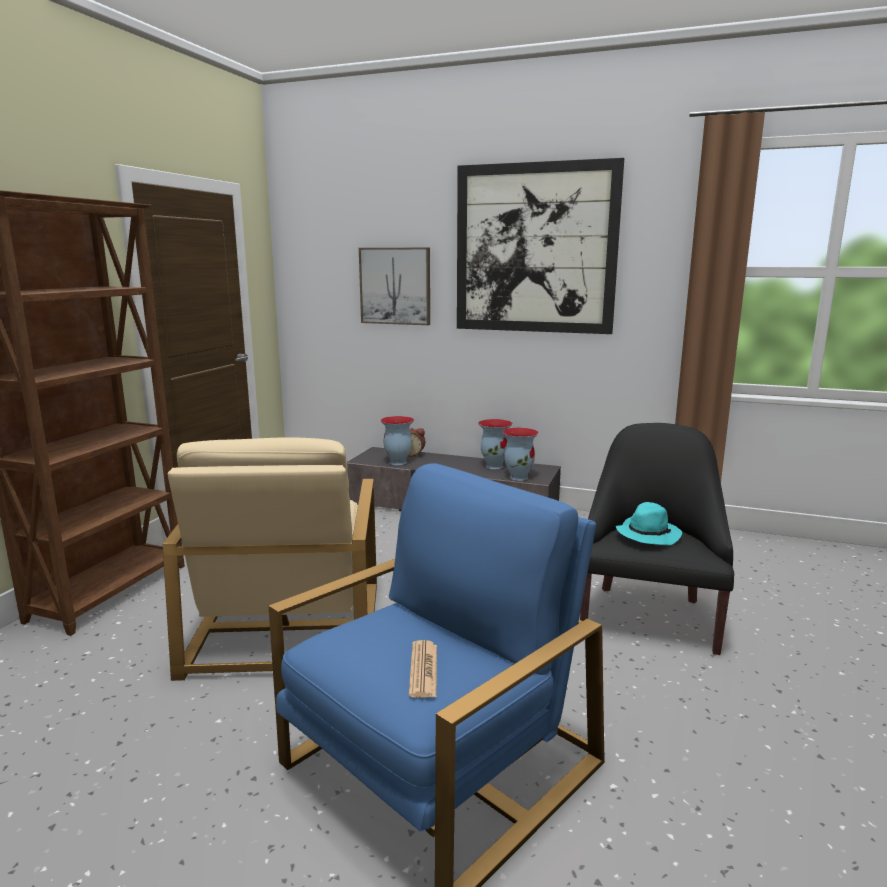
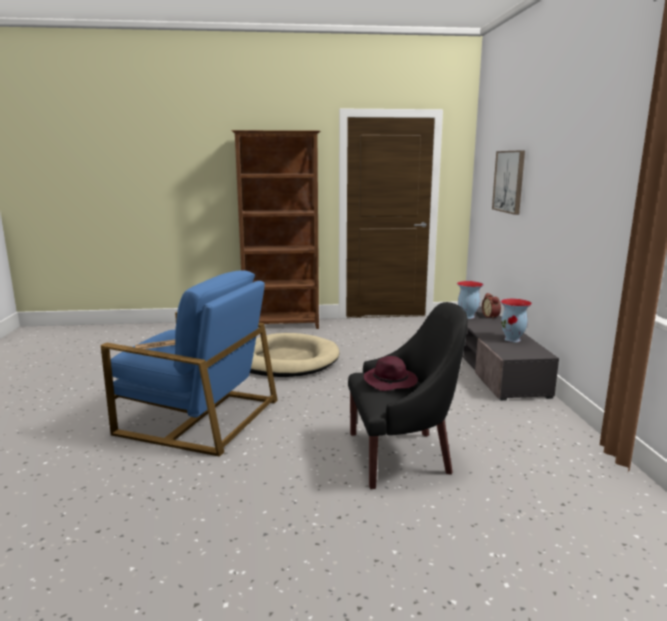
camera: 65 degrees right, 0 degrees up
(285, 625) = (285, 360): beige armchair -> beige dog bed
(519, 477) = (502, 349): vase -> none
(535, 249) = (570, 151): picture -> none
(648, 534) = (391, 382): turquoise hat -> purple hat

